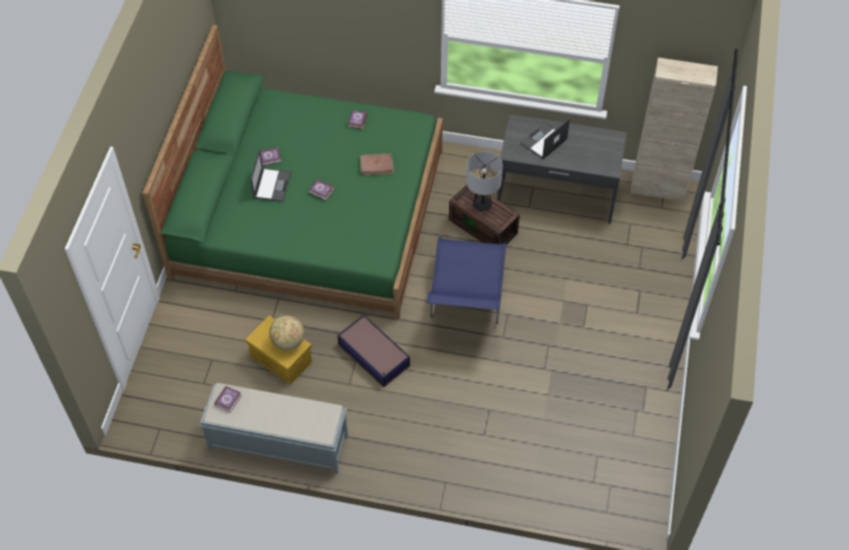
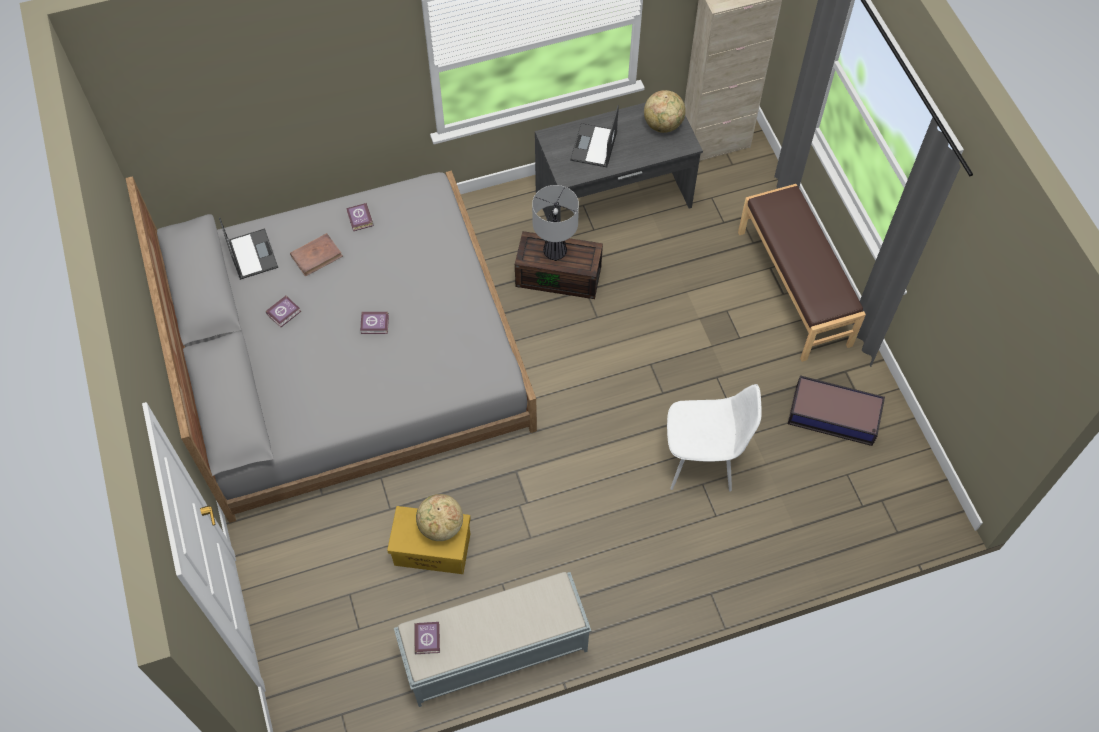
camera: 30 degrees left, 5 degrees up
(272, 184) = (309, 345): laptop -> laptop (252, 254)
(309, 212) = (349, 355): green bed -> grey bed
(374, 356) = (537, 488): storage box -> storage box (834, 416)
(377, 165) = (419, 262): brown book -> brown book (316, 256)
(466, 303) = (598, 374): blue chair -> none
(500, 394) = (702, 459): none -> white chair
(603, 148) = (663, 125): none -> globe
(648, 312) = (794, 287): none -> brown bench

